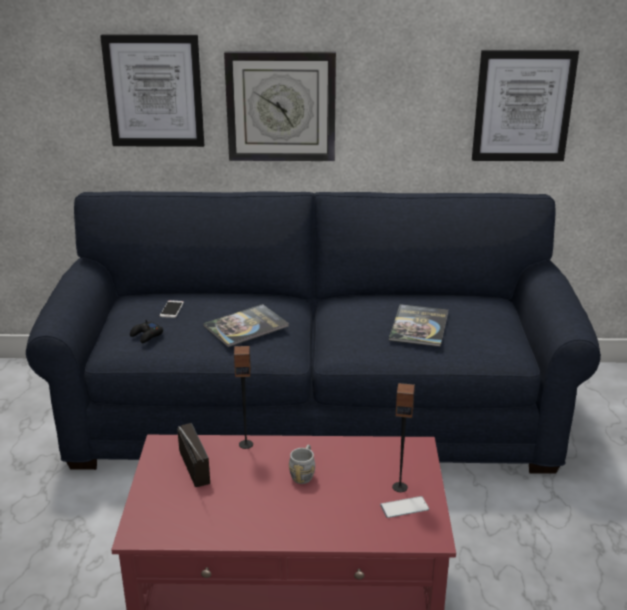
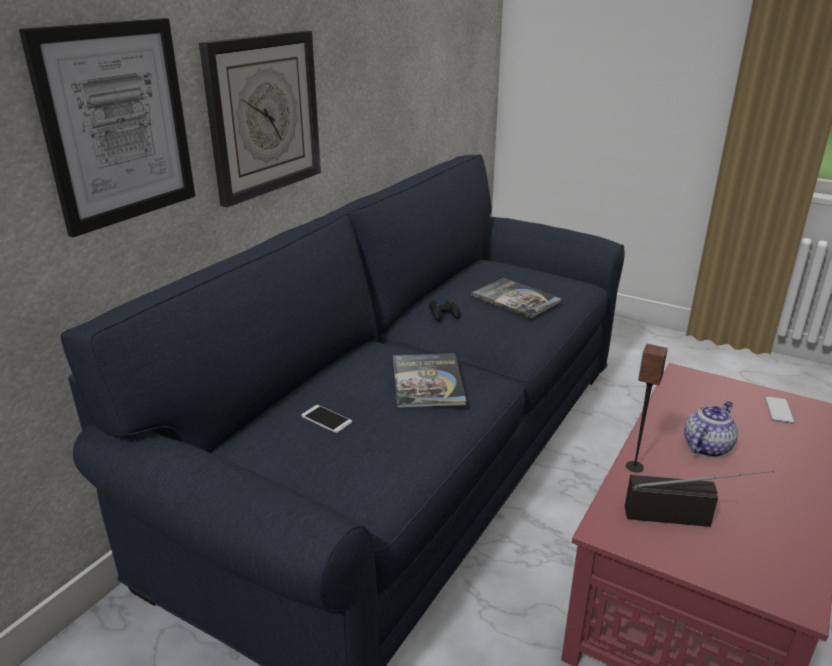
camera: 60 degrees left, 0 degrees up
(146, 335) = (378, 456): black game controller -> black game controller (444, 314)
(304, 474) = (706, 446): grey mug -> teapot
(400, 487) = (745, 402): speaker -> none
(523, 106) = (427, 74): picture -> none

